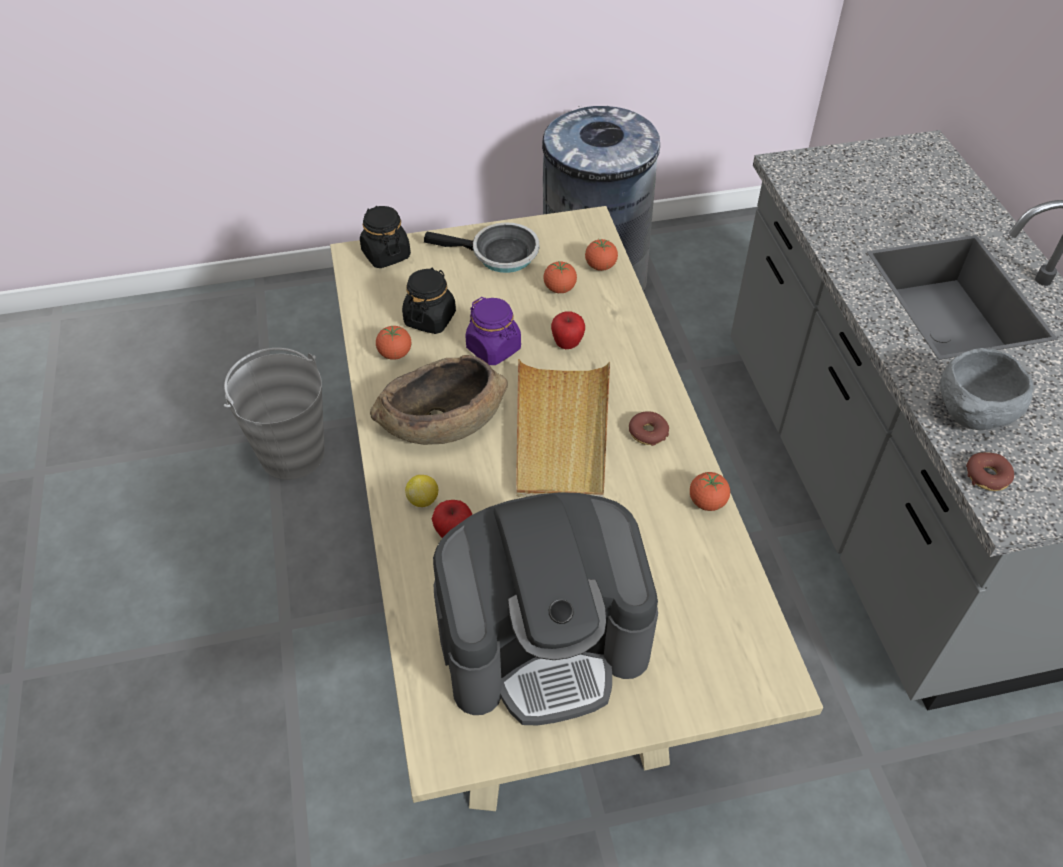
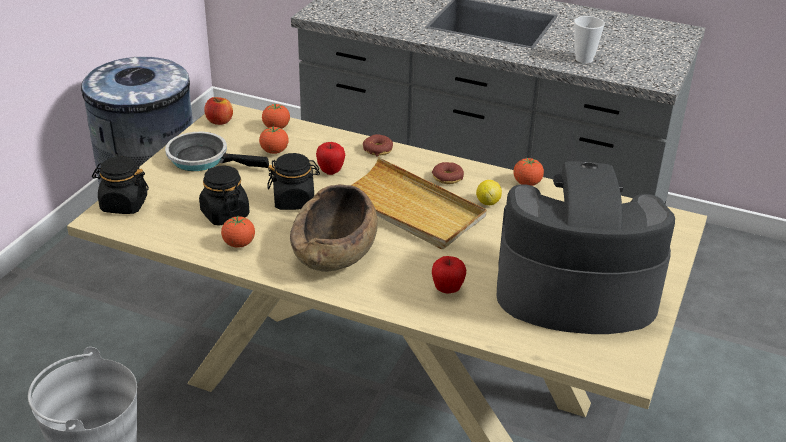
camera: 55 degrees left, 15 degrees down
(423, 500) = (400, 290): lemon -> lemon (488, 202)
(494, 348) = (294, 201): purple jar -> black jar
(499, 255) = (203, 159): frying pan -> frying pan turned 120 degrees counterclockwise
(544, 641) = (574, 290): coffee machine -> coffee machine turned 105 degrees counterclockwise
(570, 226) = (219, 121): none -> apple
(972, 416) = (584, 59): grey bowl -> cup
(987, 476) = (628, 75): donut -> donut (378, 150)

